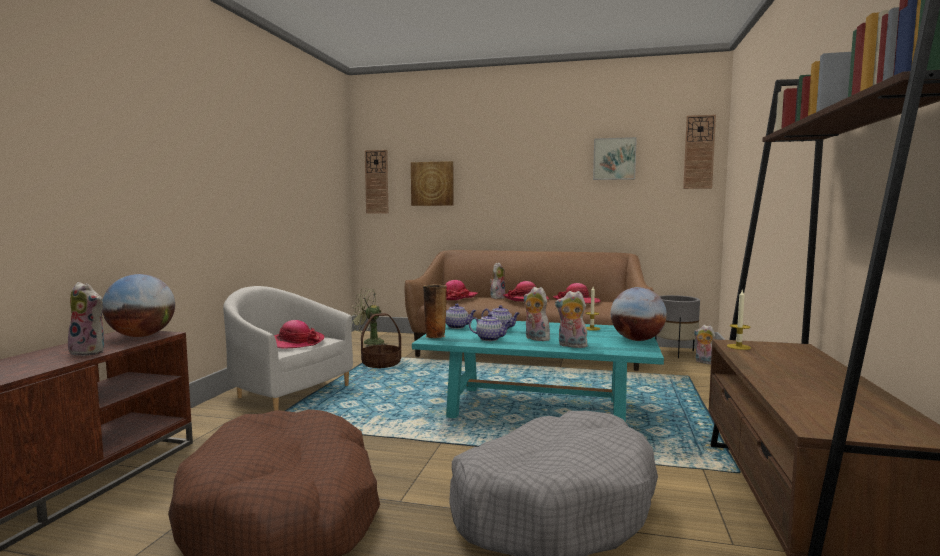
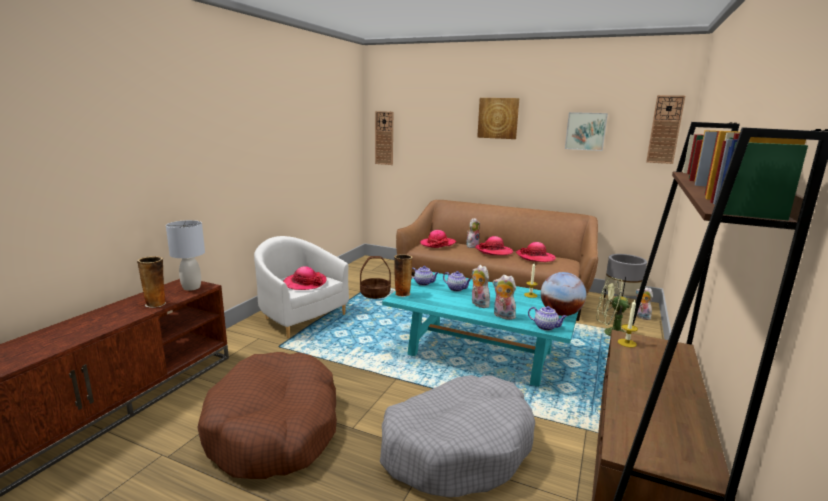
camera: 10 degrees right, 10 degrees up
(91, 352) = (156, 304): plush toy -> vase
(141, 336) = (192, 287): globe -> grey table lamp
(368, 342) = (371, 270): green fan -> green fan (609, 333)
(432, 184) = (428, 143): picture -> picture (498, 118)
(490, 339) = (443, 301): teapot -> teapot (546, 327)

